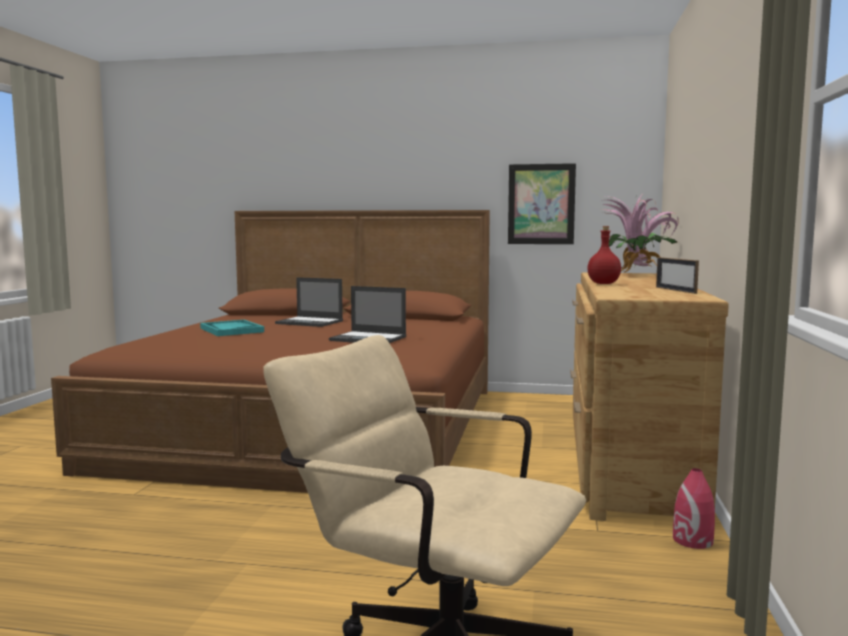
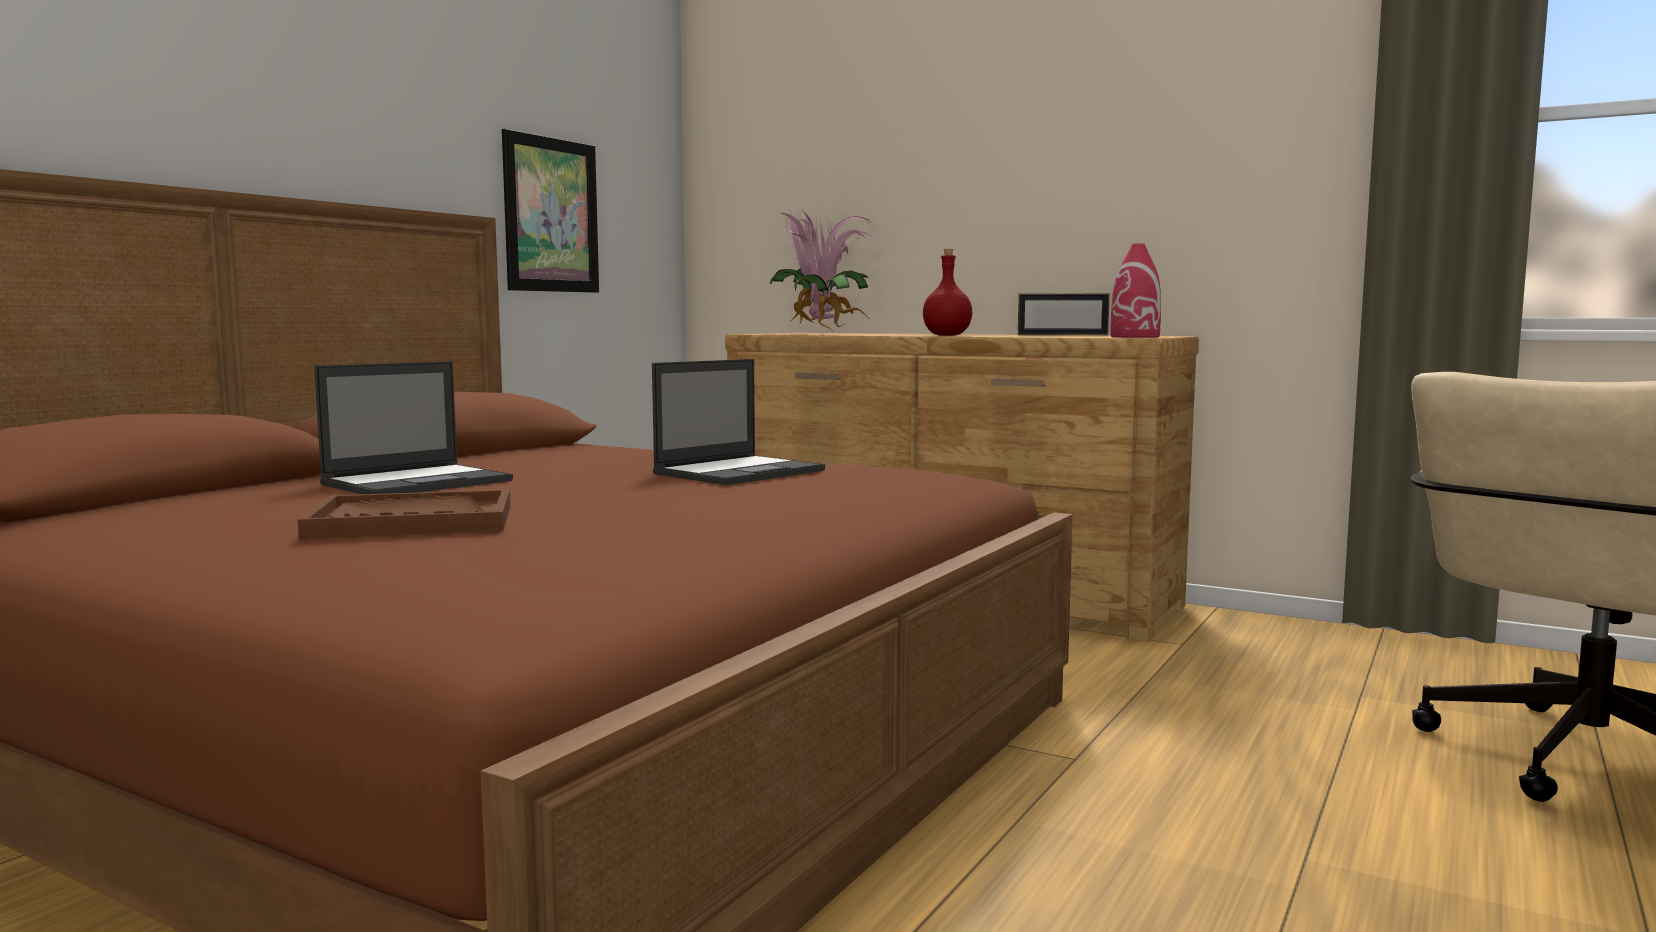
camera: 70 degrees left, 0 degrees up
(231, 330) = (412, 521): turquoise tray -> brown tray
(693, 540) = (1215, 617): red vase -> red vase (1135, 337)

